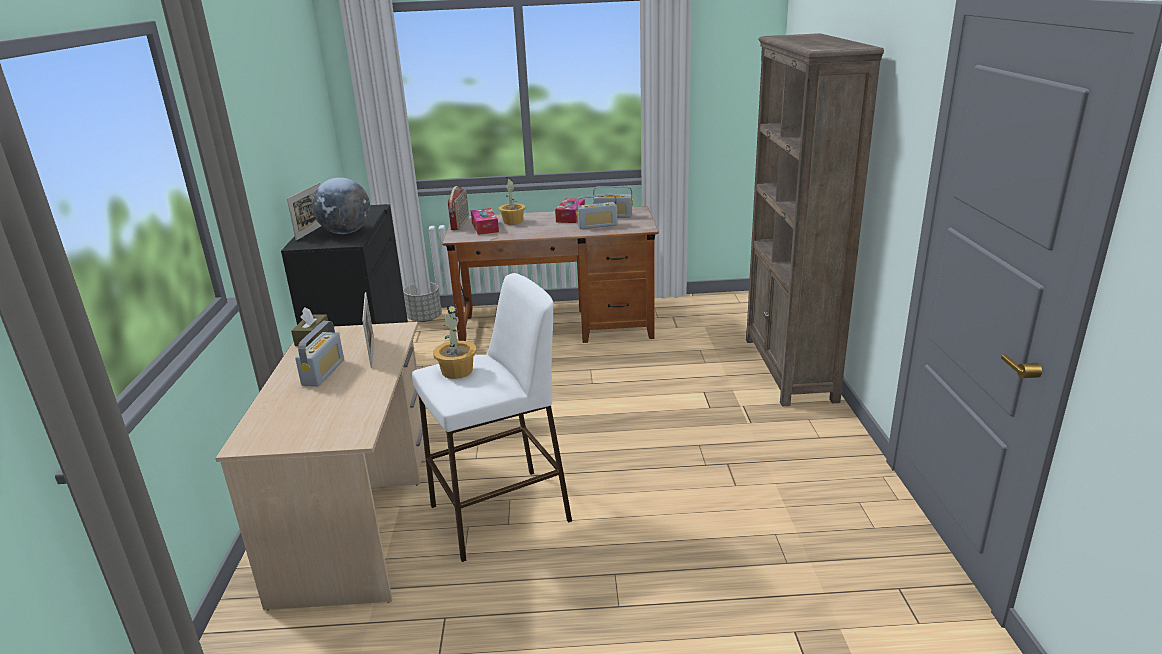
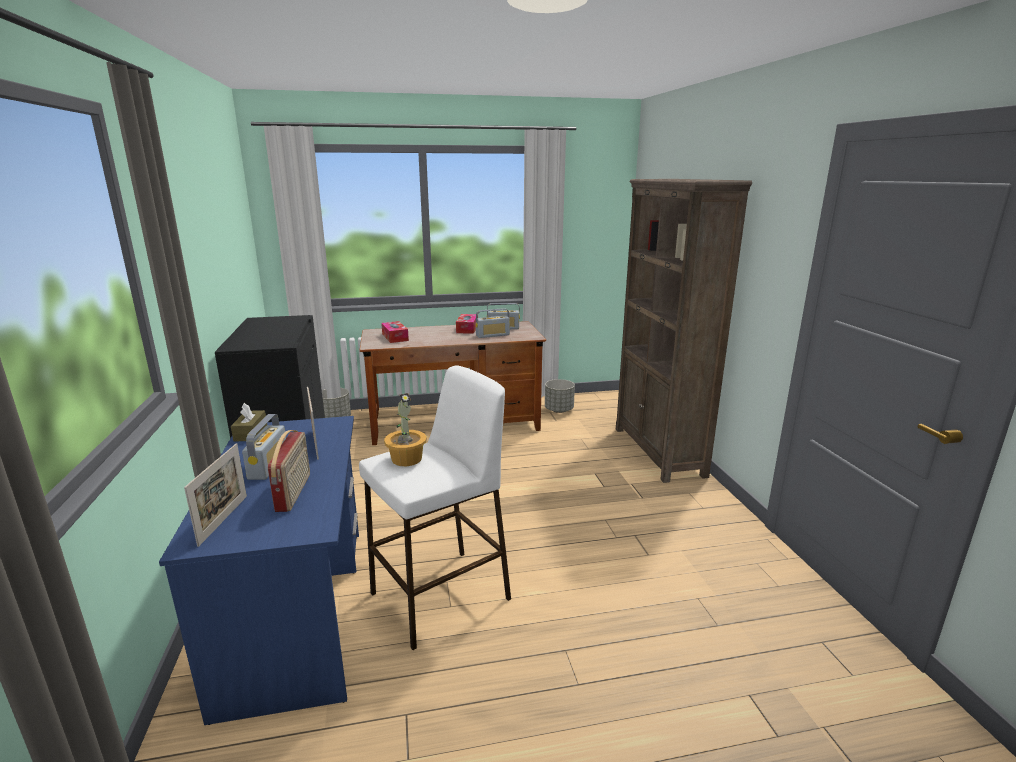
camera: 10 degrees left, 5 degrees down
(312, 231) = (242, 336): picture frame -> picture frame (223, 520)
(346, 232) = (277, 336): globe -> none
(358, 517) = (298, 611): beige desk -> blue desk
(460, 223) = (372, 334): radio -> radio (294, 492)
(512, 222) = (418, 333): potted plant -> none
(683, 314) = (558, 410): none -> grey planter

